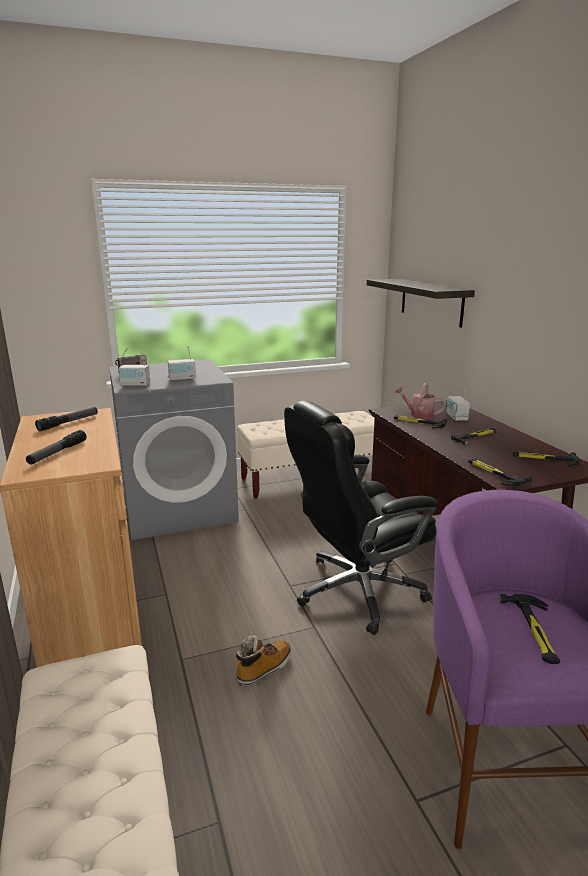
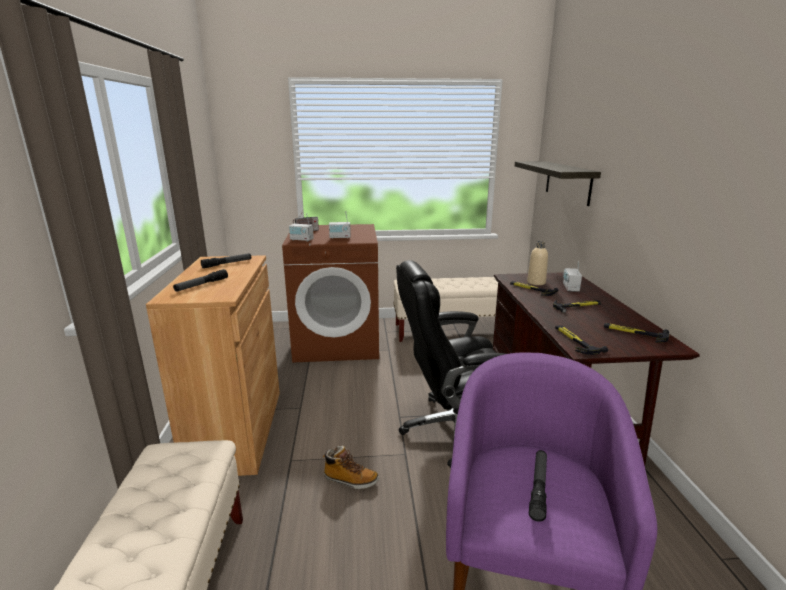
camera: 15 degrees right, 0 degrees up
(179, 508) = (338, 342): grey washing machine -> brown washing machine
(264, 668) = (350, 480): boot -> boot turned 45 degrees clockwise
(418, 414) = (536, 282): watering can -> beige bottle
(534, 630) = (538, 488): hammer -> flashlight

